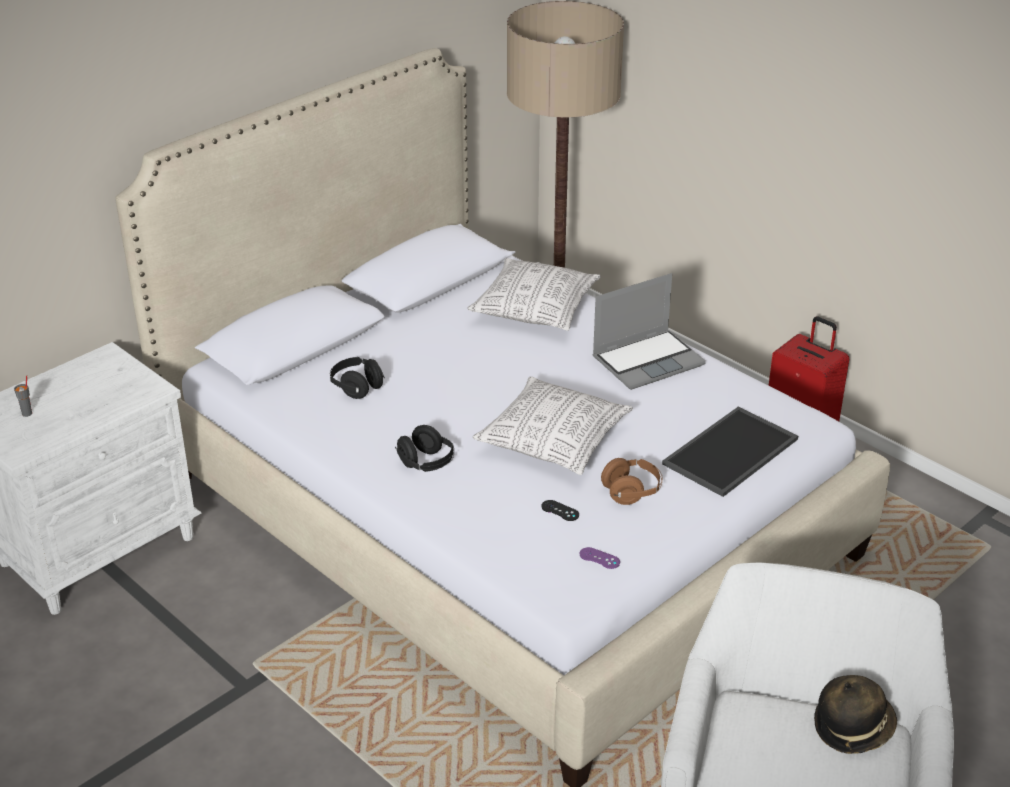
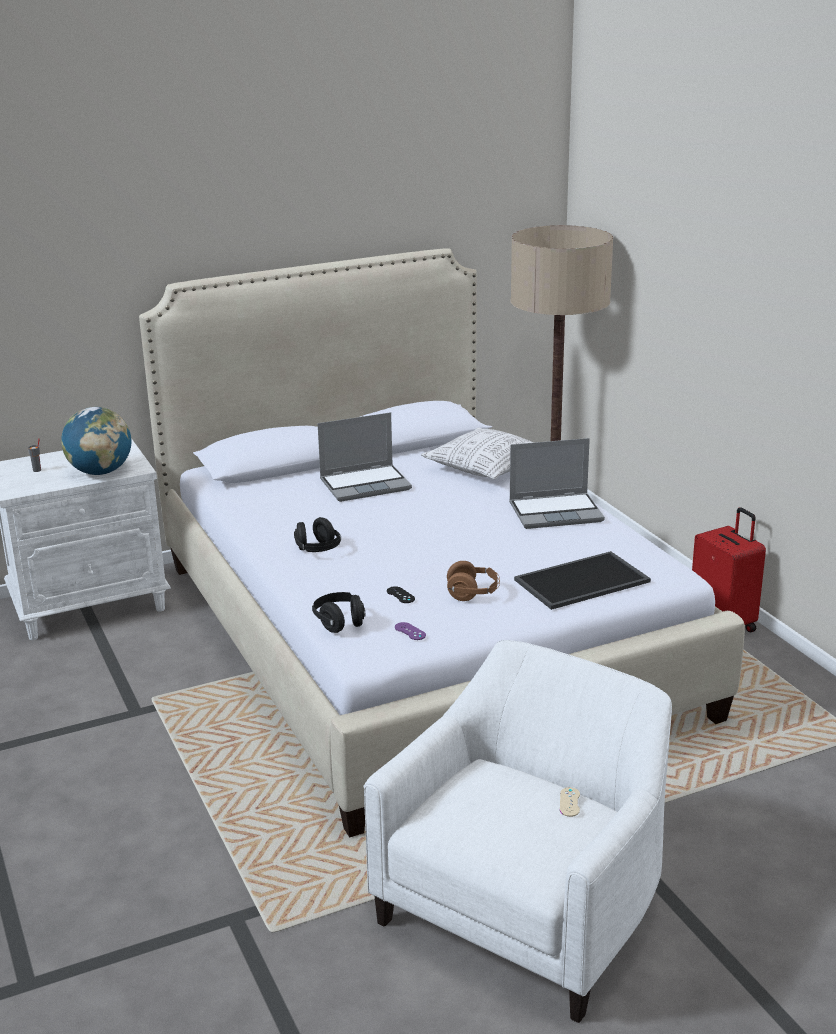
camera: 20 degrees right, 10 degrees down
(111, 402) = (100, 472): none -> globe
(357, 387) = (301, 496): black headphones -> black headphones (339, 622)
(419, 356) = (366, 484): none -> laptop
(554, 441) = (433, 551): pillow -> none
(853, 727) = (569, 802): hat -> beige game controller

